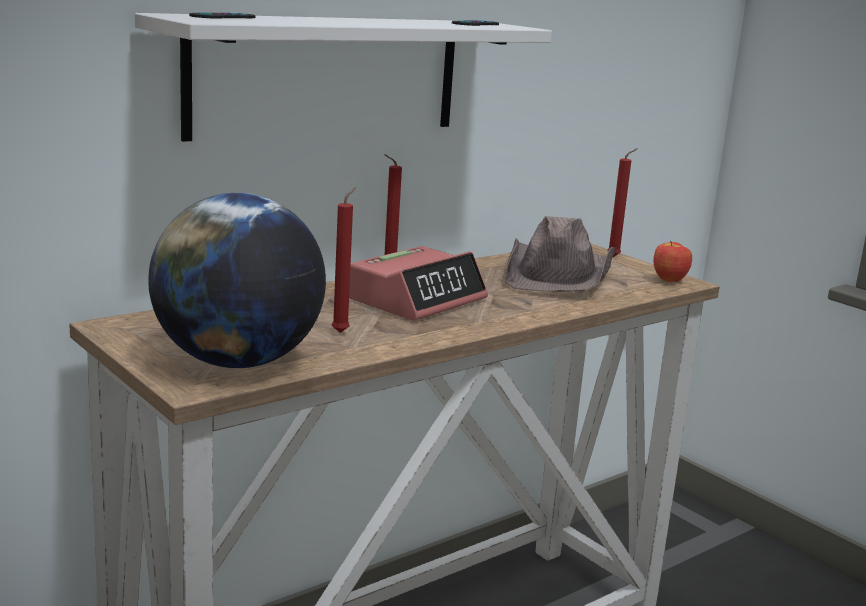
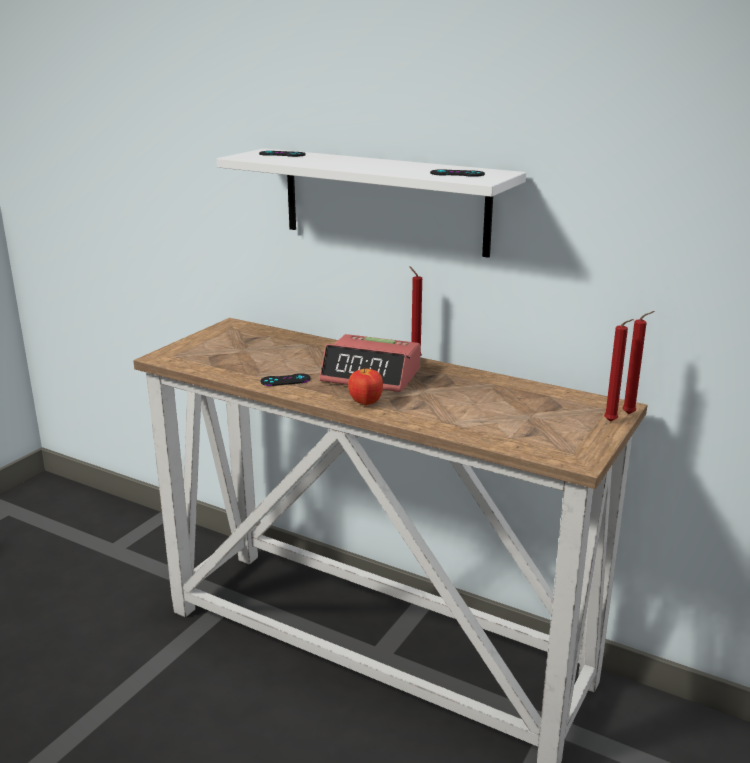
camera: 70 degrees right, 5 degrees up
(237, 362) = (204, 357): globe -> none
(342, 332) = (280, 369): red candle -> red candle (631, 414)
(387, 336) = (285, 380): none -> black game controller
(559, 274) = (511, 408): brown hat -> none
(669, 281) = (569, 452): apple -> apple (365, 403)

